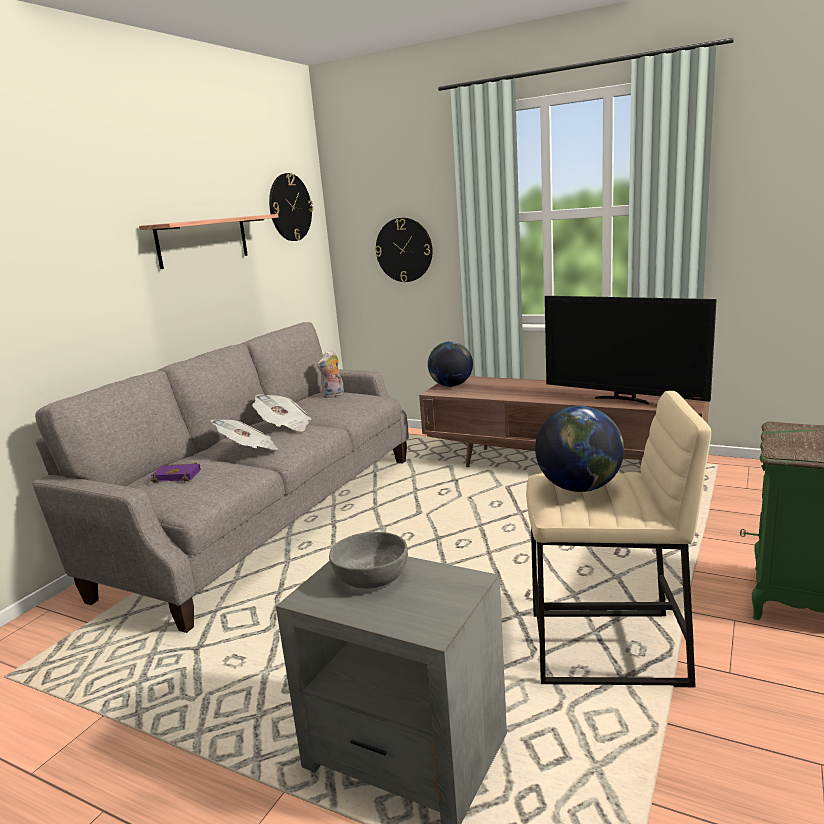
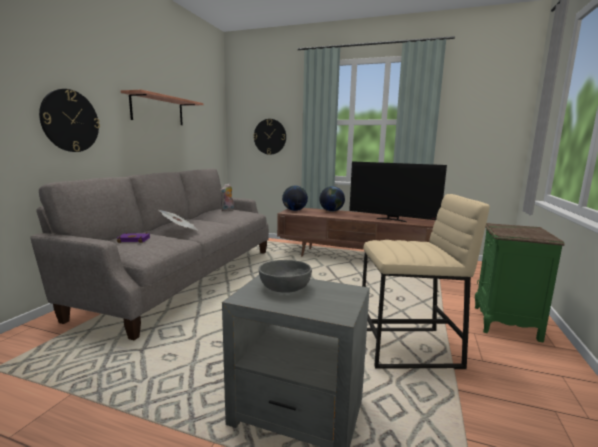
camera: 10 degrees left, 5 degrees down
(284, 426) = (201, 221): newspaper -> none
(290, 207) = (207, 105): wall clock -> wall clock (70, 121)
(579, 487) = (402, 245): globe -> globe (331, 211)

